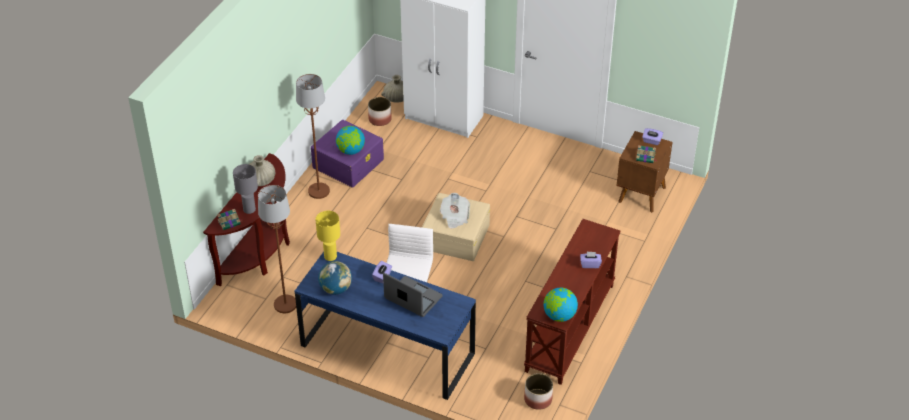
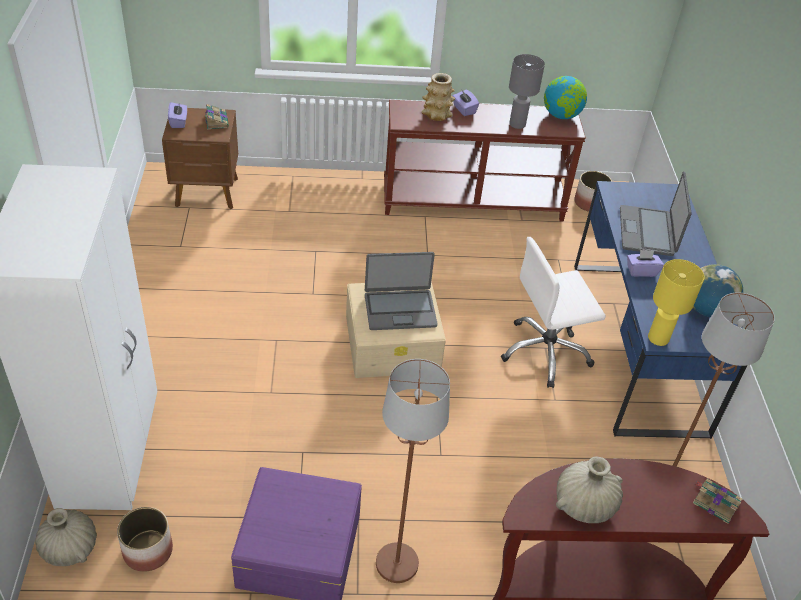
camera: 120 degrees left, 0 degrees up
(249, 210) = (664, 487): grey table lamp -> grey table lamp (518, 124)
(350, 151) = (321, 500): globe -> none
(455, 217) = (400, 310): newspaper -> laptop
(589, 247) = (436, 115): none -> vase

